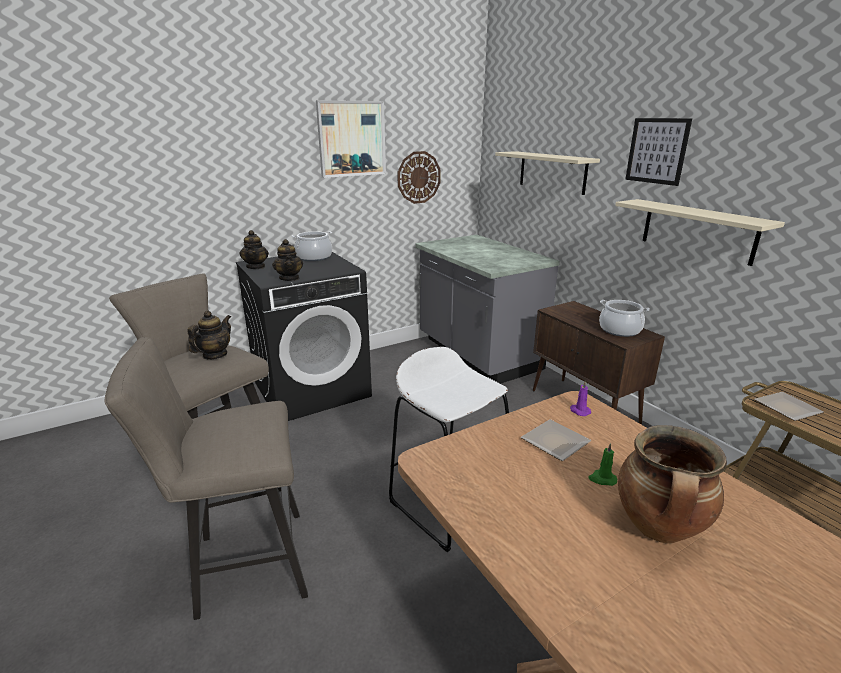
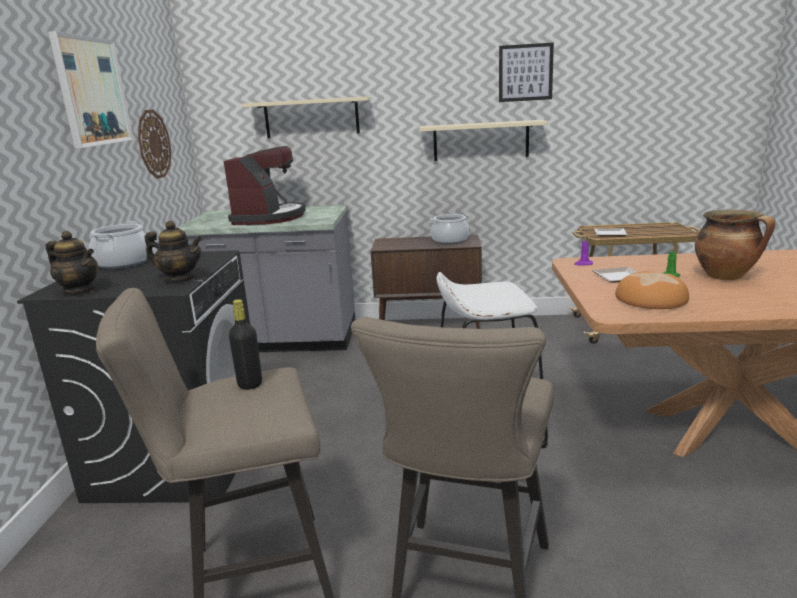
camera: 55 degrees left, 5 degrees down
(214, 355) = (250, 384): teapot -> black bottle
(479, 253) = (269, 217): none -> coffee machine
(499, 476) = (650, 298): none -> bread
(657, 151) = (429, 82): picture -> picture (525, 72)

